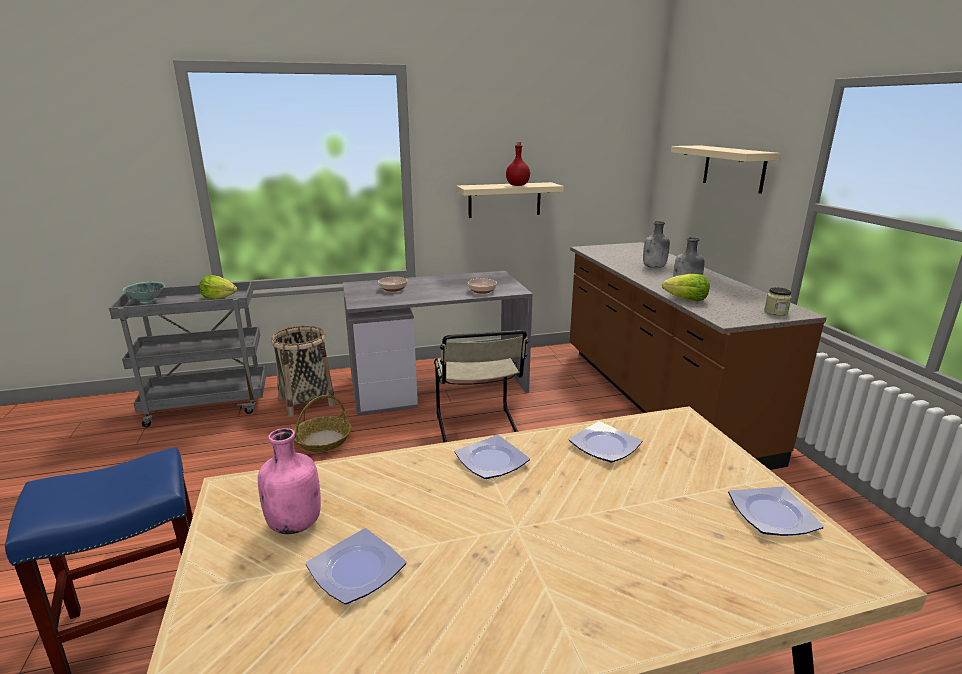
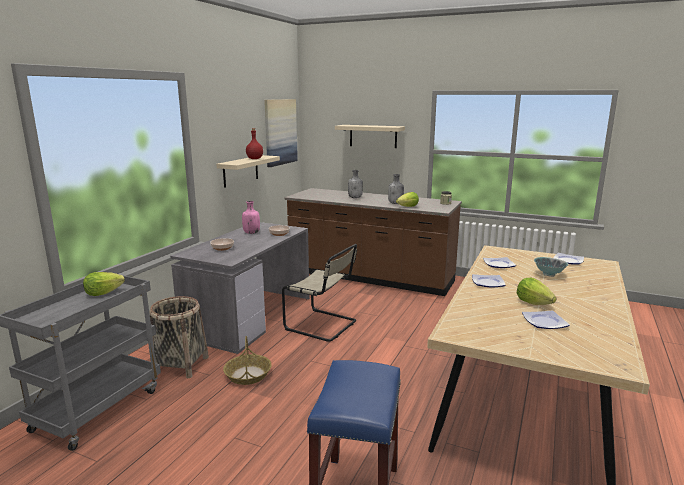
camera: 50 degrees left, 5 degrees down
(147, 301) = (34, 318): bowl -> bowl (549, 275)
(295, 523) = (497, 326): pink bottle -> pink bottle (251, 233)
(446, 533) = (533, 303): none -> lettuce
(602, 152) = (280, 132): none -> picture

